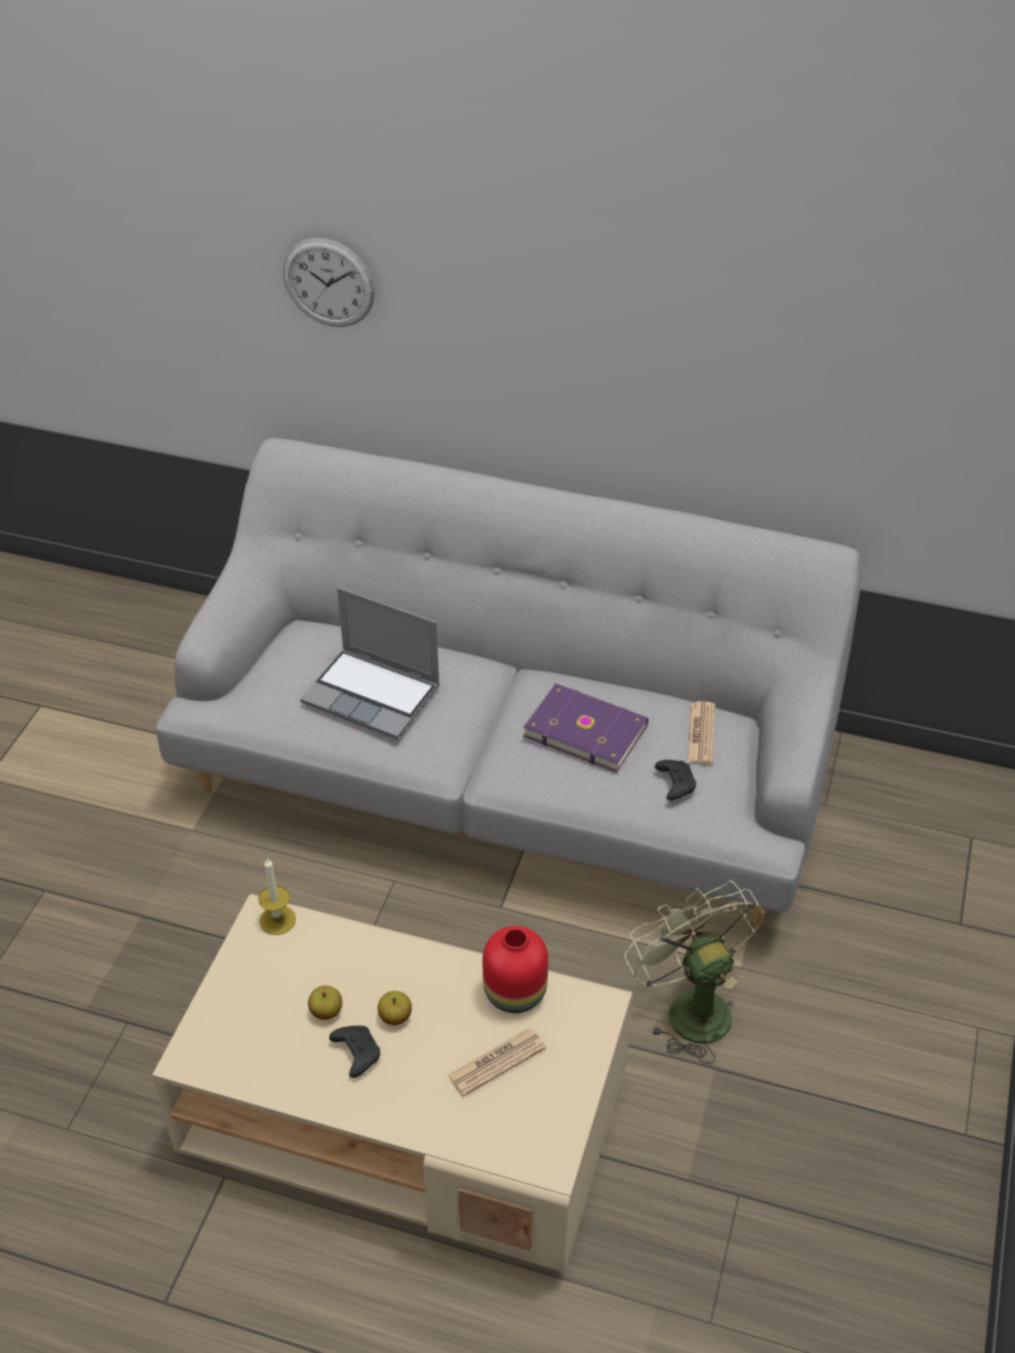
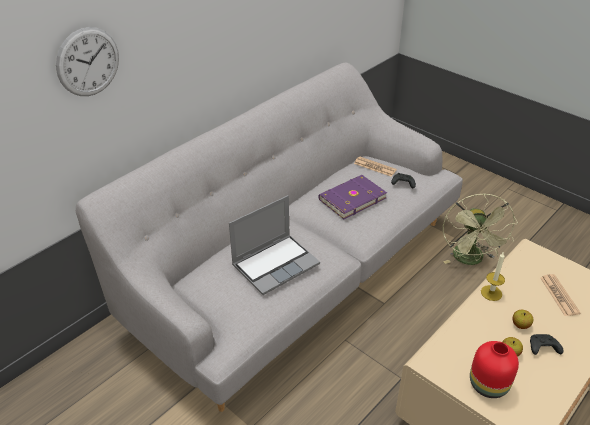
camera: 65 degrees left, 5 degrees down
(277, 920) = (433, 356): candle -> candle (491, 293)
(514, 991) = (514, 275): red vase -> red vase (487, 384)
(689, 1006) = (470, 260): green fan -> green fan turned 90 degrees counterclockwise

